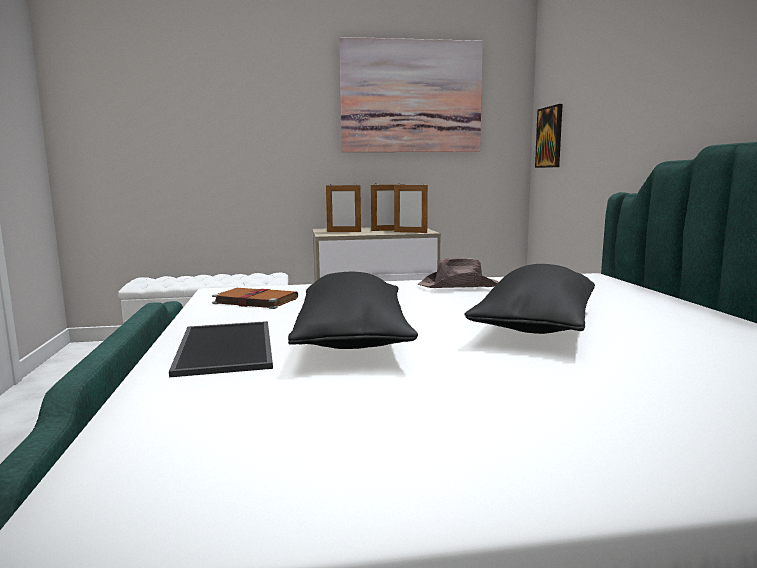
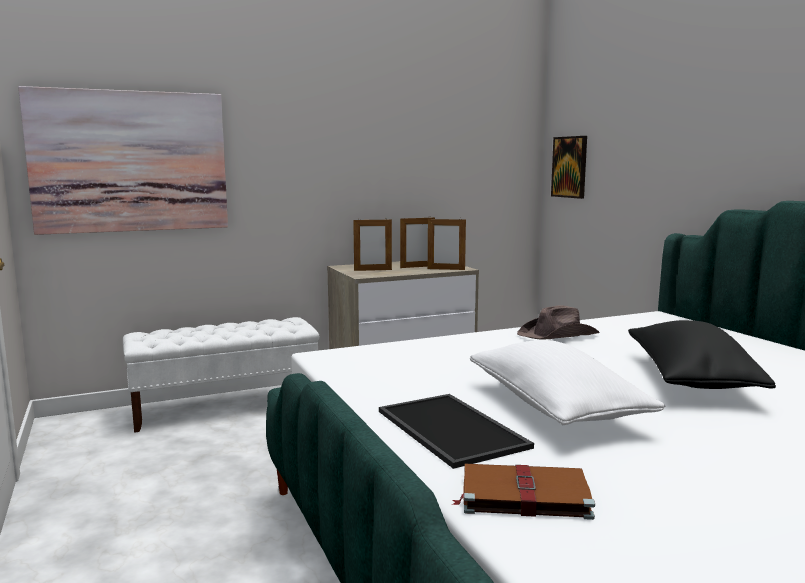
camera: 15 degrees left, 0 degrees up
(254, 301) = (384, 367): brown book -> brown book (522, 495)
(353, 339) = (555, 407): black pillow -> white pillow
(411, 97) = (429, 121): picture -> picture (130, 162)

